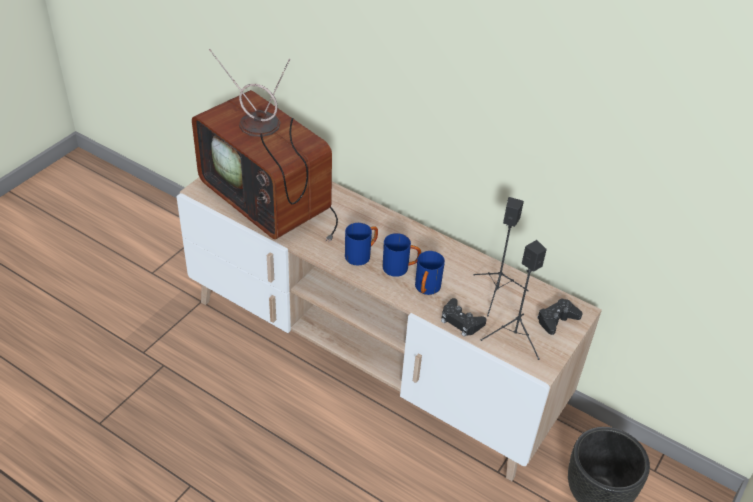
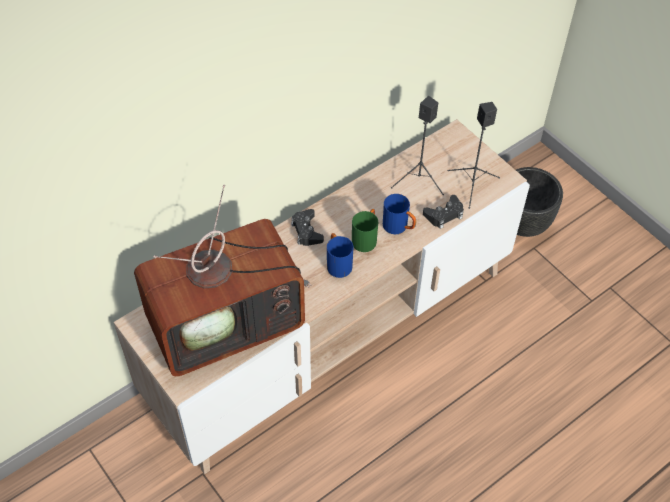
camera: 70 degrees left, 10 degrees up
(400, 268) = (366, 238): blue mug -> green mug
(557, 320) = (460, 151): black game controller -> black game controller (306, 231)

